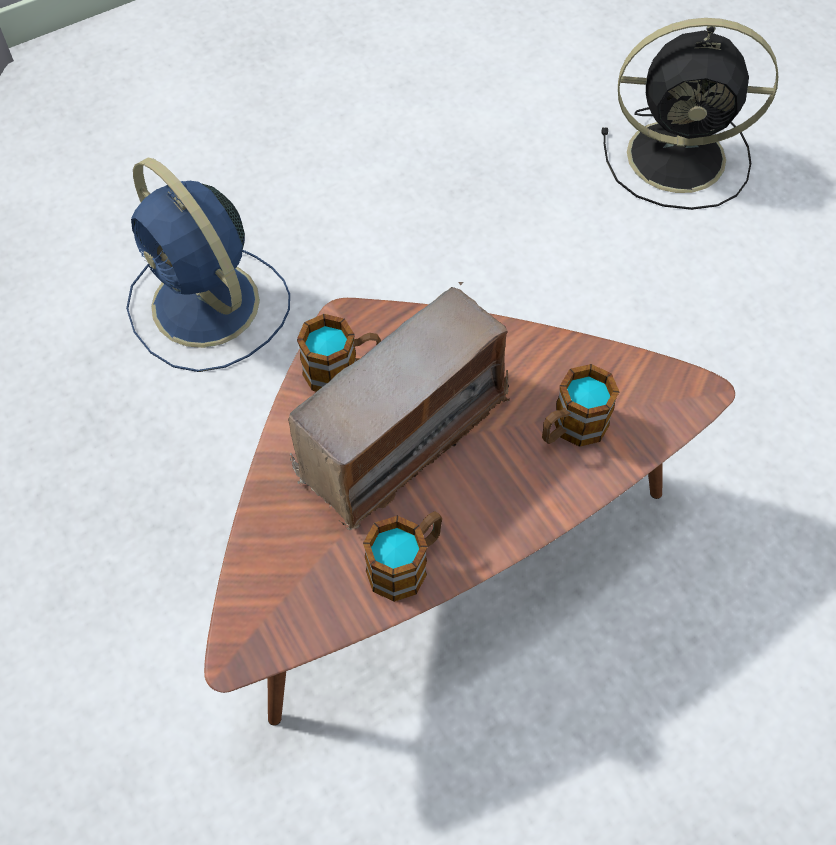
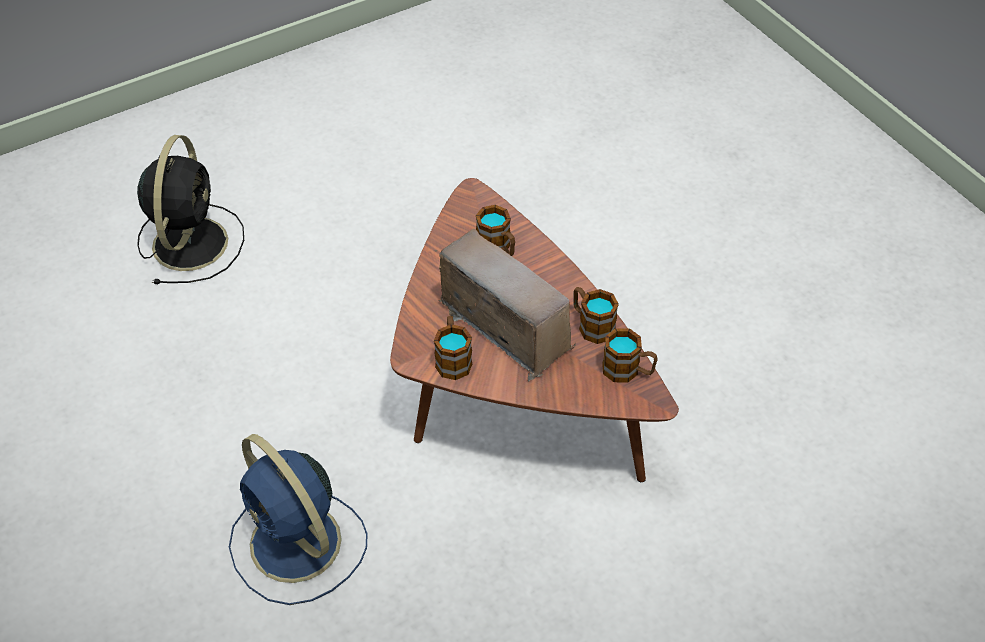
camera: 90 degrees left, 10 degrees down
(208, 307) = (298, 545): blue fan -> blue fan turned 90 degrees clockwise
(306, 615) = (628, 371): none -> mug

